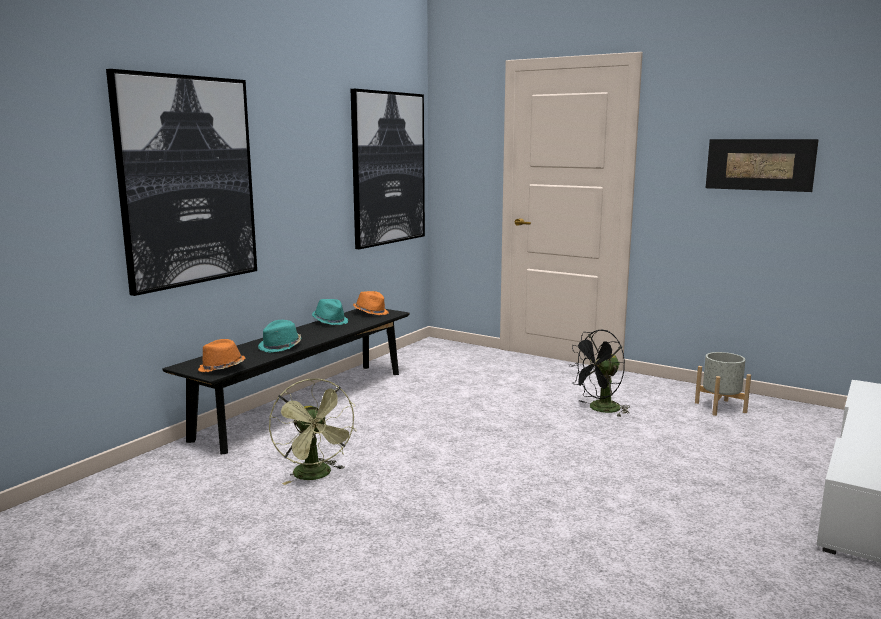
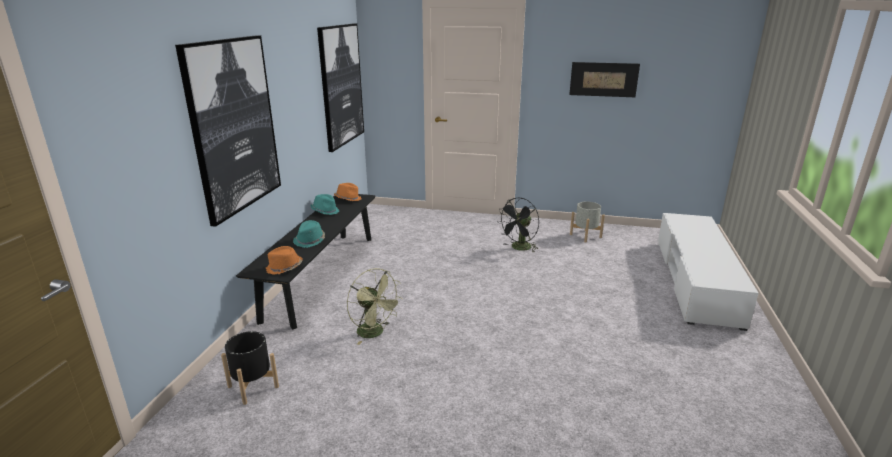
camera: 20 degrees left, 10 degrees up
(123, 506) = (253, 387): none -> black planter

